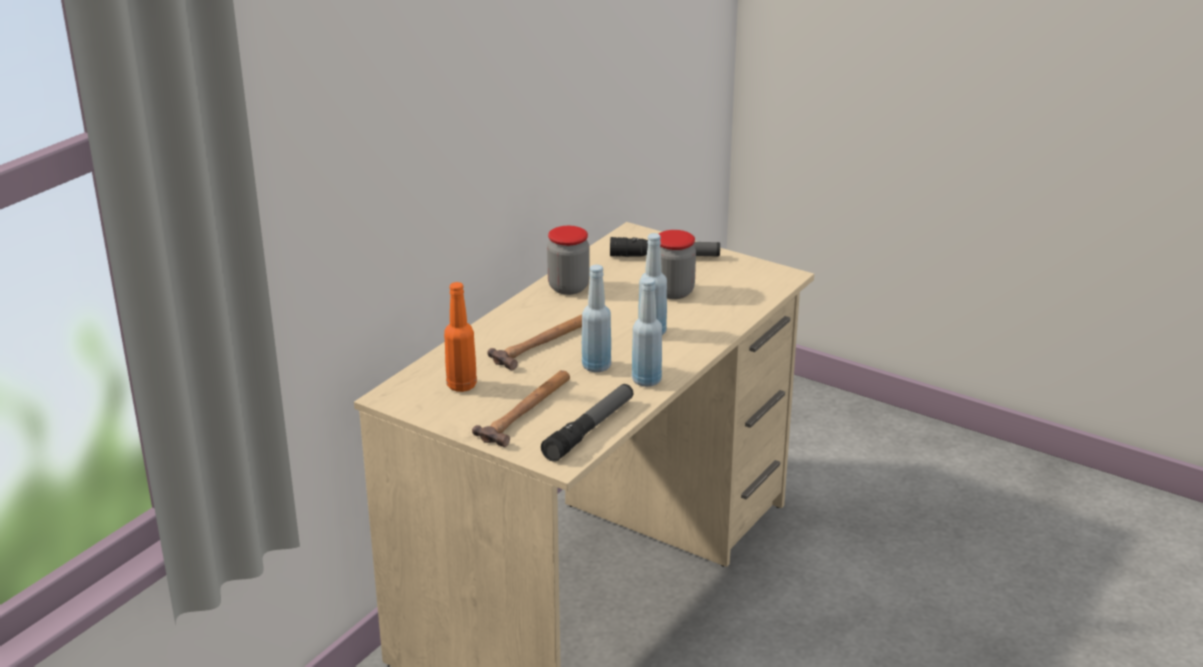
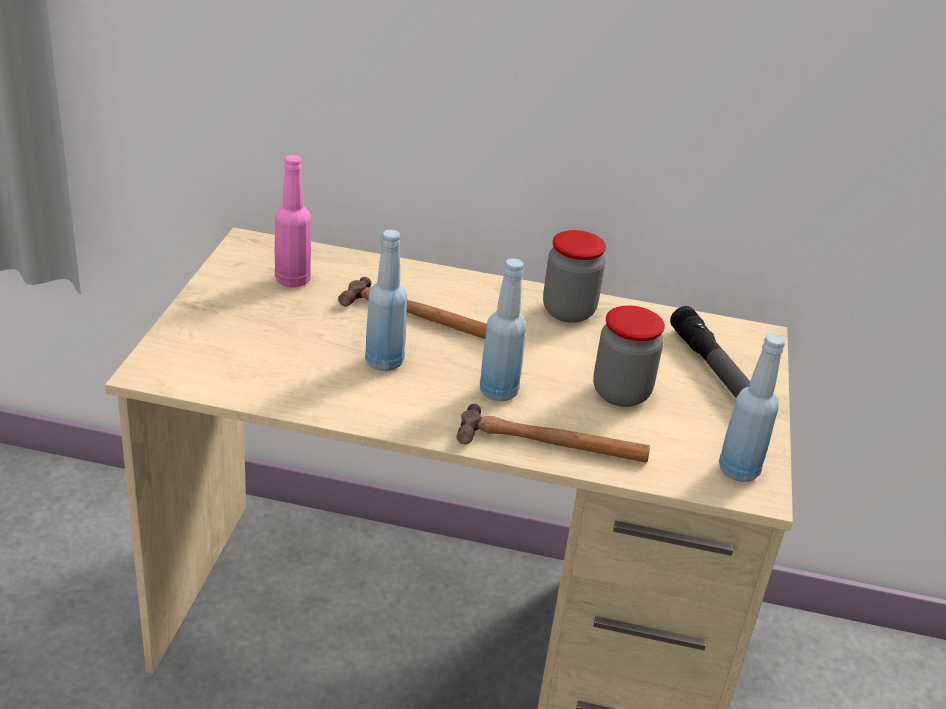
camera: 65 degrees right, 5 degrees up
(461, 385) = (292, 280): orange bottle -> pink bottle
(527, 411) = (256, 330): hammer -> hammer (552, 444)
(590, 429) = (230, 380): flashlight -> none
(646, 380) = (369, 406): blue bottle -> blue bottle (738, 470)

